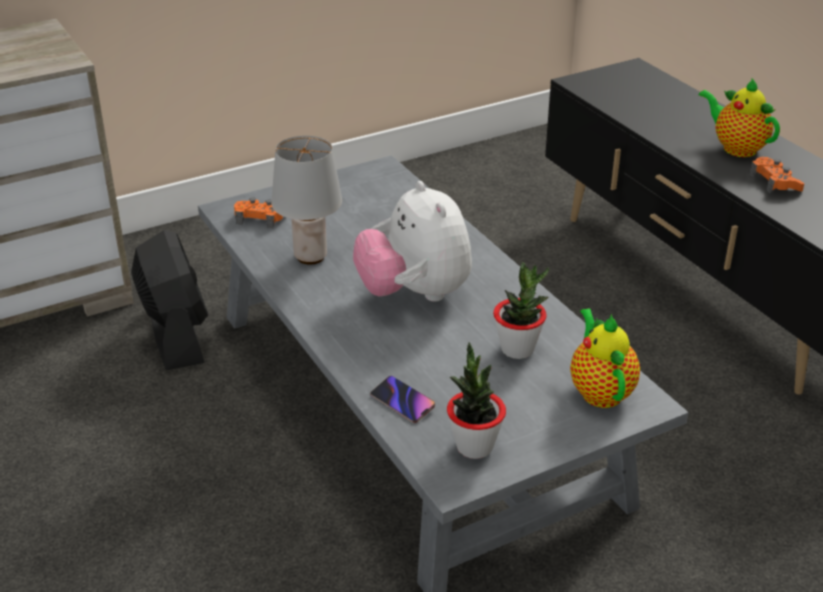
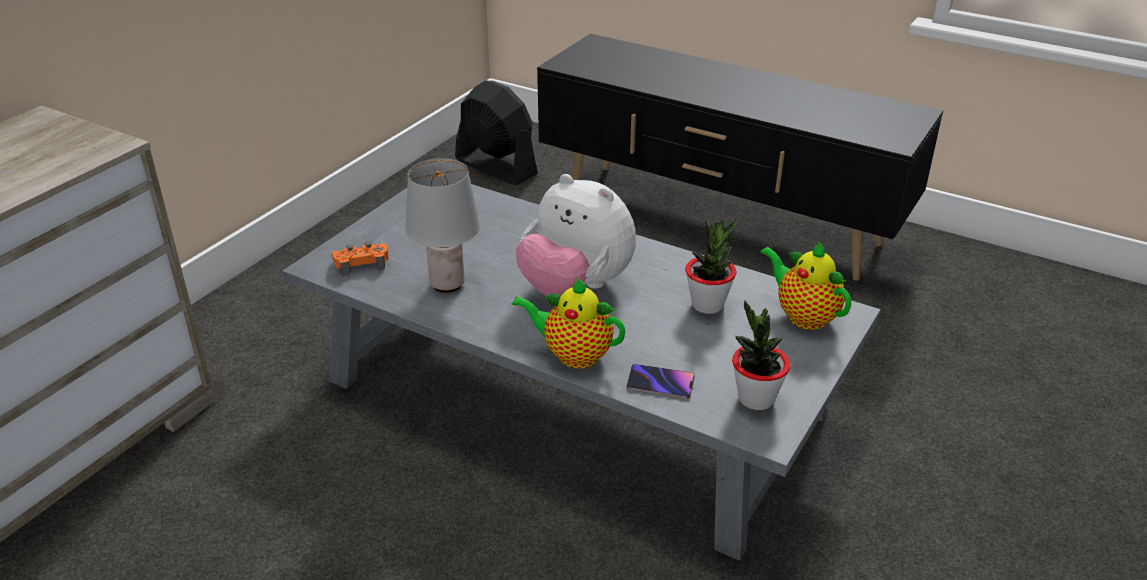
camera: 30 degrees left, 0 degrees up
(176, 335) = (290, 416): black fan -> black fan (495, 166)
(736, 148) = (740, 87): teapot -> teapot (573, 355)
(775, 182) = (796, 107): orange game controller -> none

